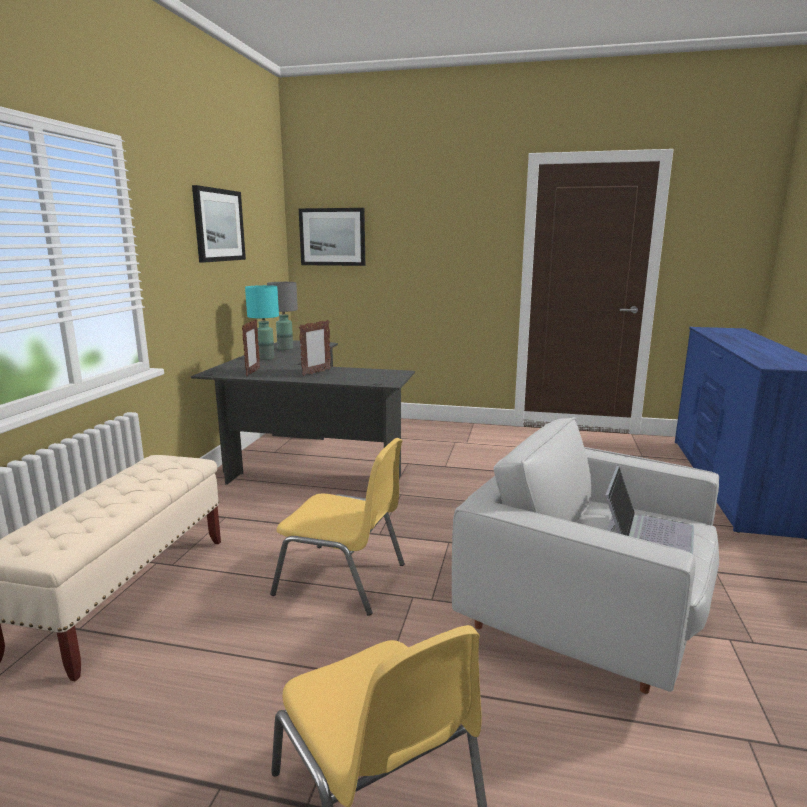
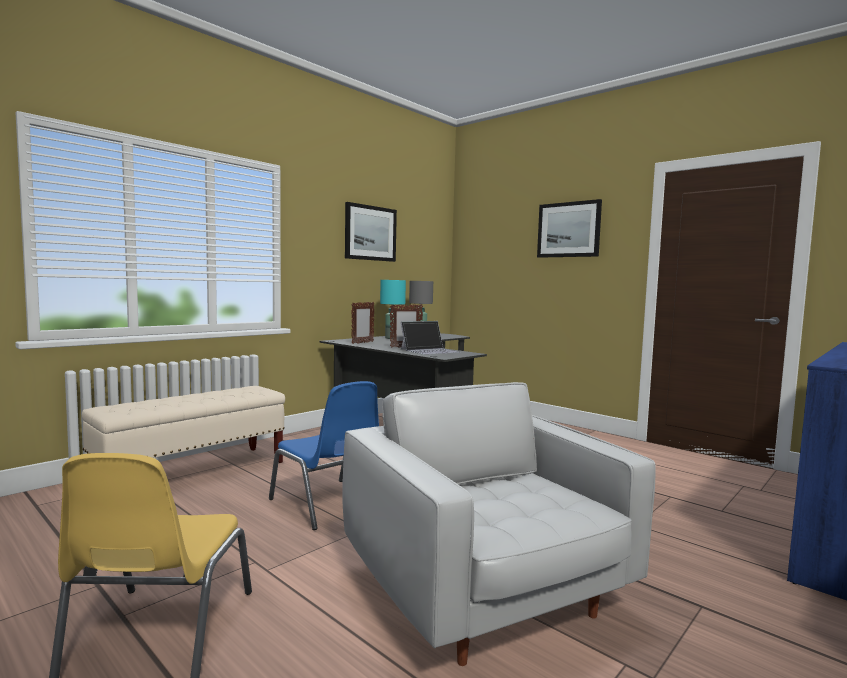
camera: 30 degrees right, 10 degrees down
(332, 237) = (484, 249): picture -> picture (568, 229)
(343, 579) = (328, 504): yellow chair -> blue chair
(647, 533) = (530, 501): laptop -> laptop (430, 351)

